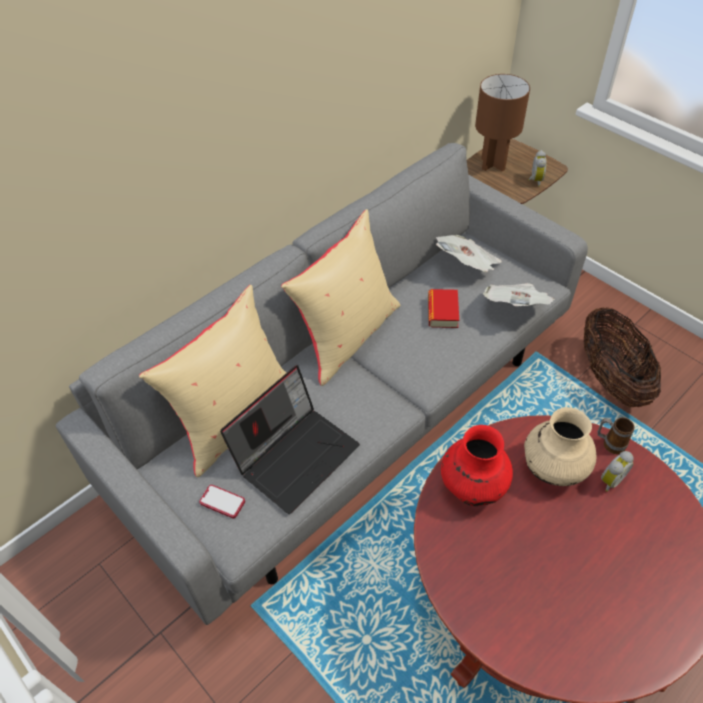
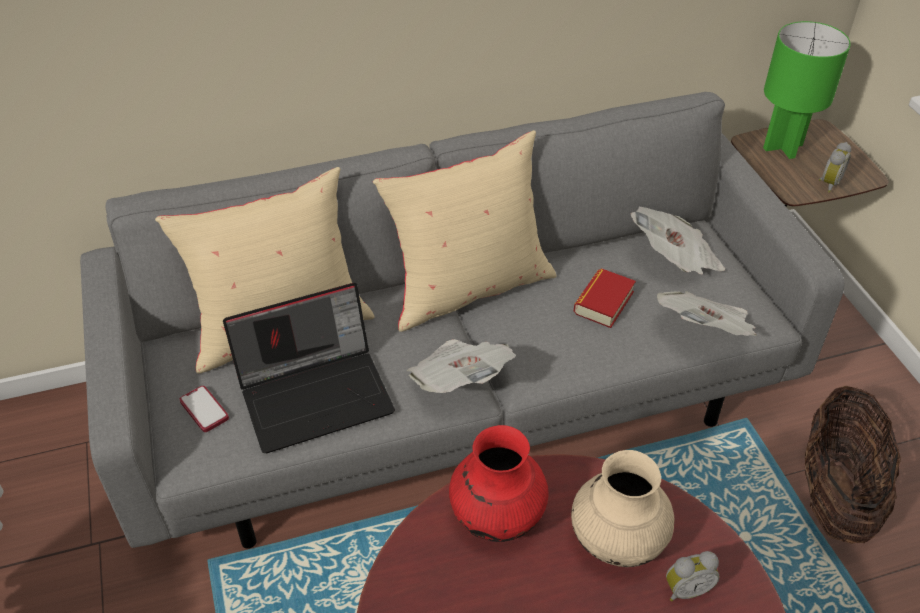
camera: 25 degrees right, 5 degrees down
(386, 405) = (460, 382): none -> newspaper
(493, 164) = (783, 147): brown table lamp -> green table lamp
(609, 444) = (717, 545): mug -> none

